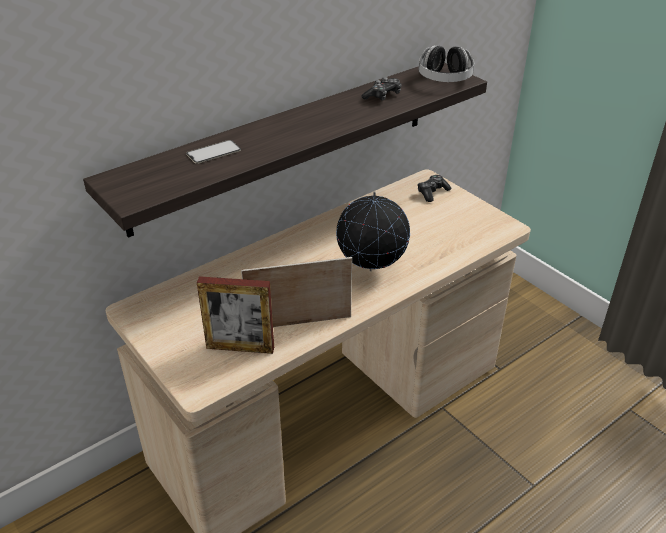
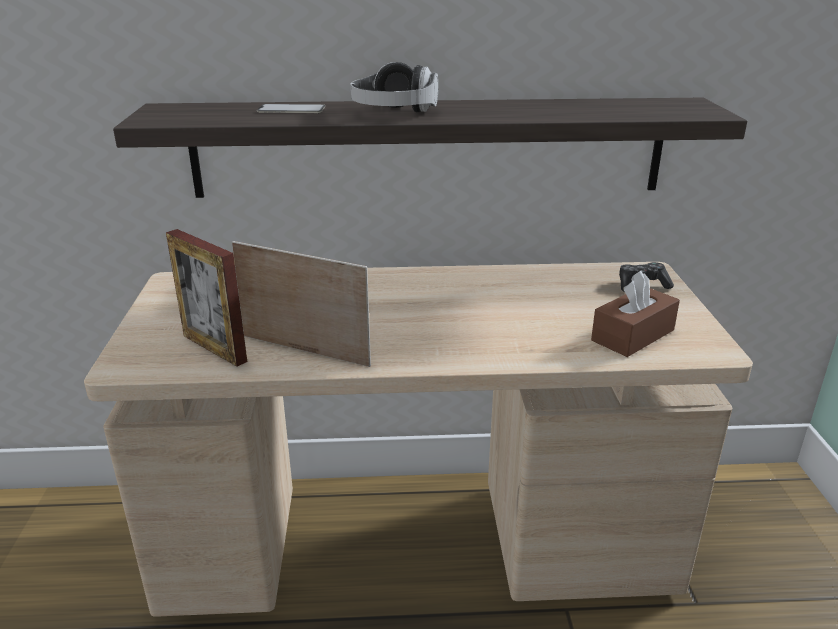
camera: 35 degrees right, 10 degrees down
(371, 269) = (459, 332): globe -> none
(383, 96) = (568, 108): game controller -> none
(444, 80) = (681, 110): headphones -> headphones (394, 112)
(461, 233) = (633, 335): none -> brown tissue box

